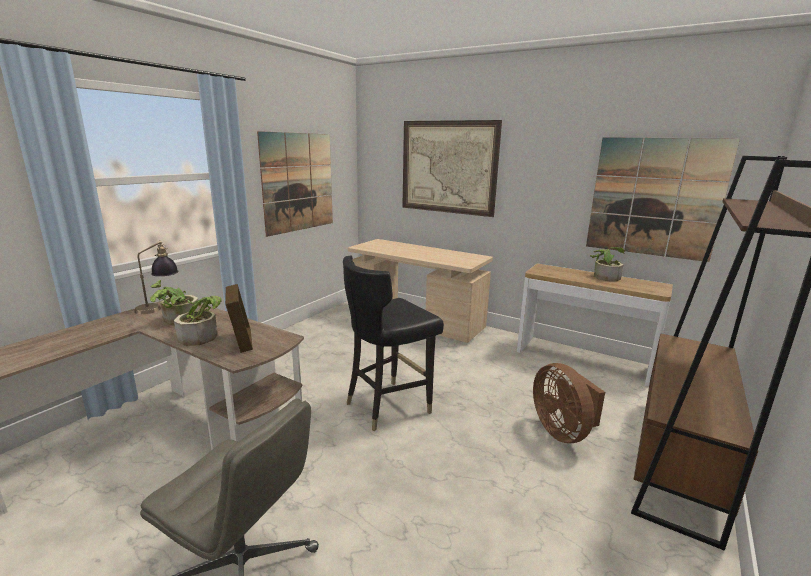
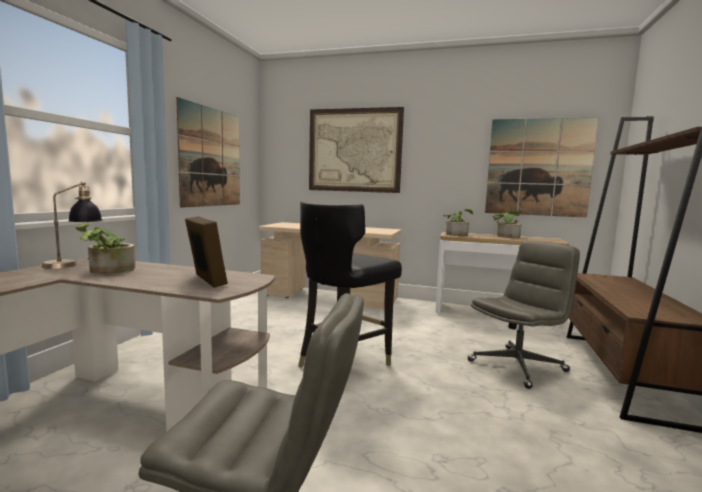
camera: 15 degrees left, 10 degrees down
(203, 336) = (153, 279): potted plant -> potted plant (457, 234)
(562, 431) = (517, 366): brown fan -> grey office chair

